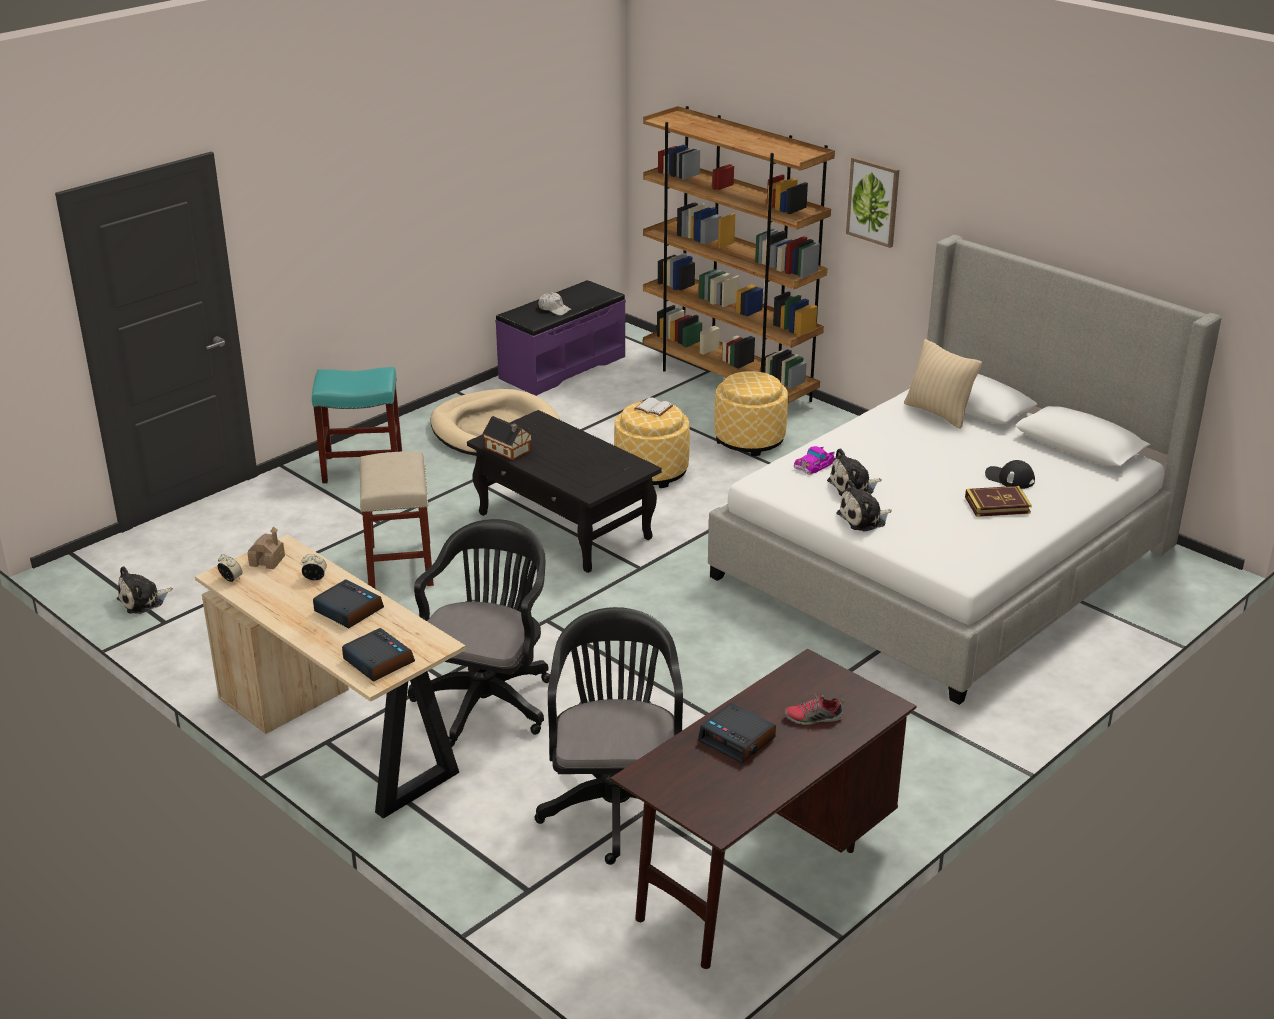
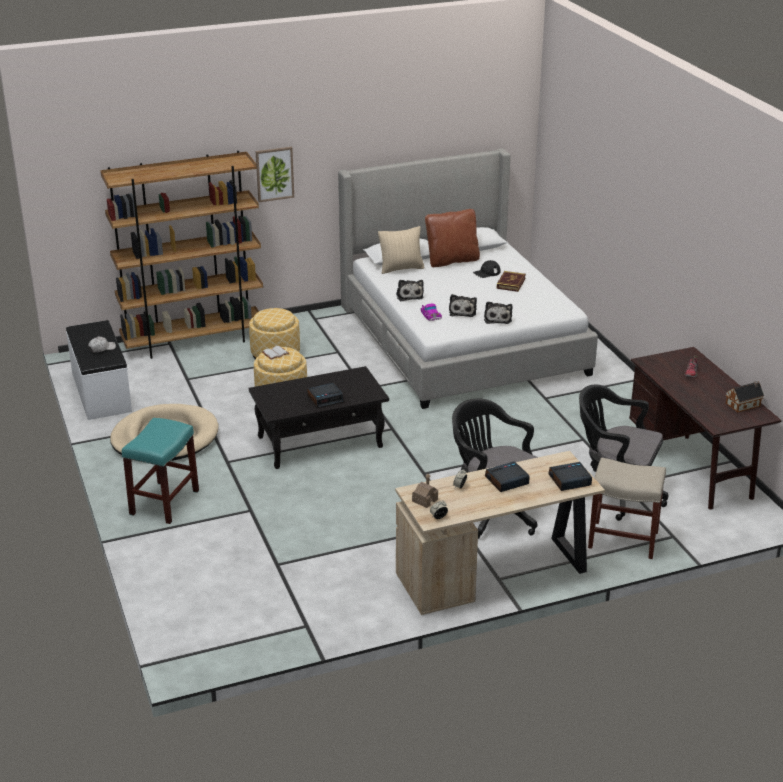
camera: 65 degrees left, 0 degrees up
(143, 601) = (268, 632): plush toy -> plush toy (409, 295)
(399, 564) = (313, 513): beige stool -> beige stool (622, 539)
(508, 450) = (295, 409): toy house -> toy house (744, 404)
(562, 367) = (100, 392): purple bench -> white bench
(738, 739) = (699, 395): alarm clock -> alarm clock (325, 399)
(1015, 443) = (452, 260): none -> brown pillow

